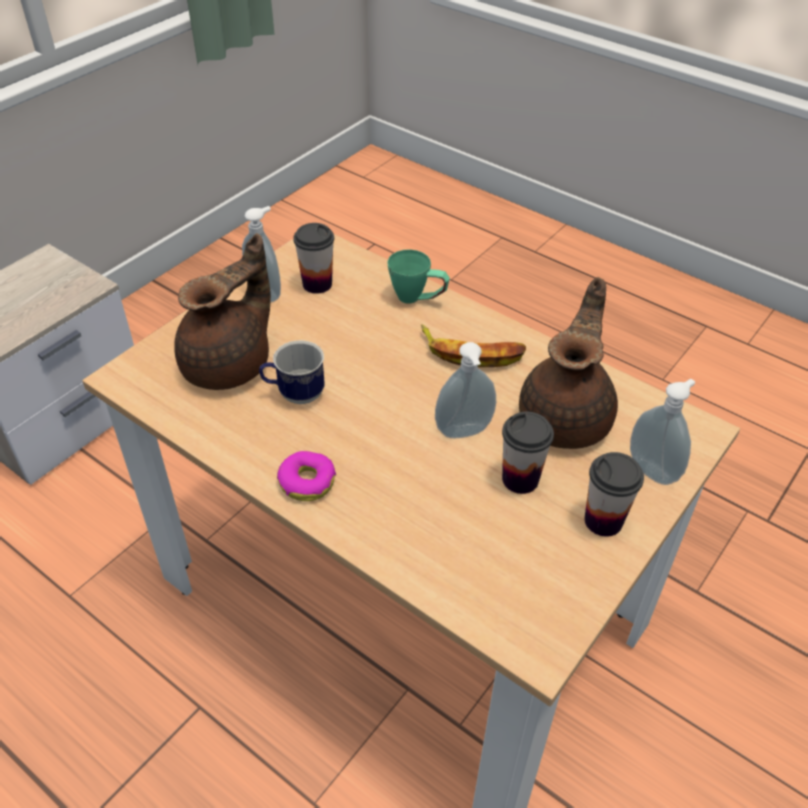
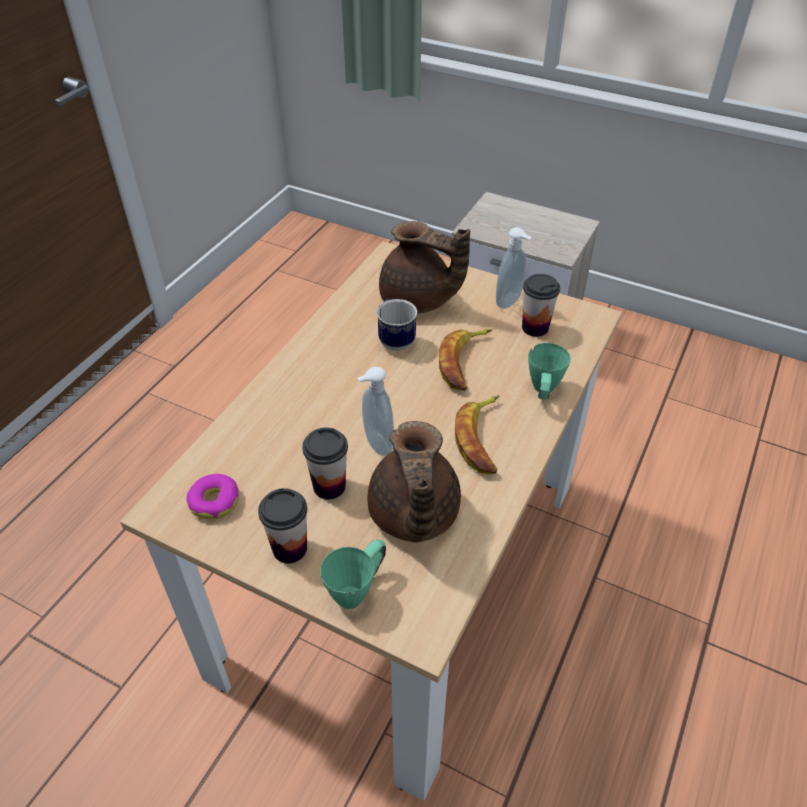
camera: 80 degrees right, 0 degrees up
(307, 482) = (306, 362): donut -> donut (215, 502)
(354, 345) = (464, 362): none -> banana
(567, 418) = (413, 516): brown teapot -> brown teapot turned 75 degrees clockwise
(653, 470) = (358, 589): soap dispenser -> green mug

